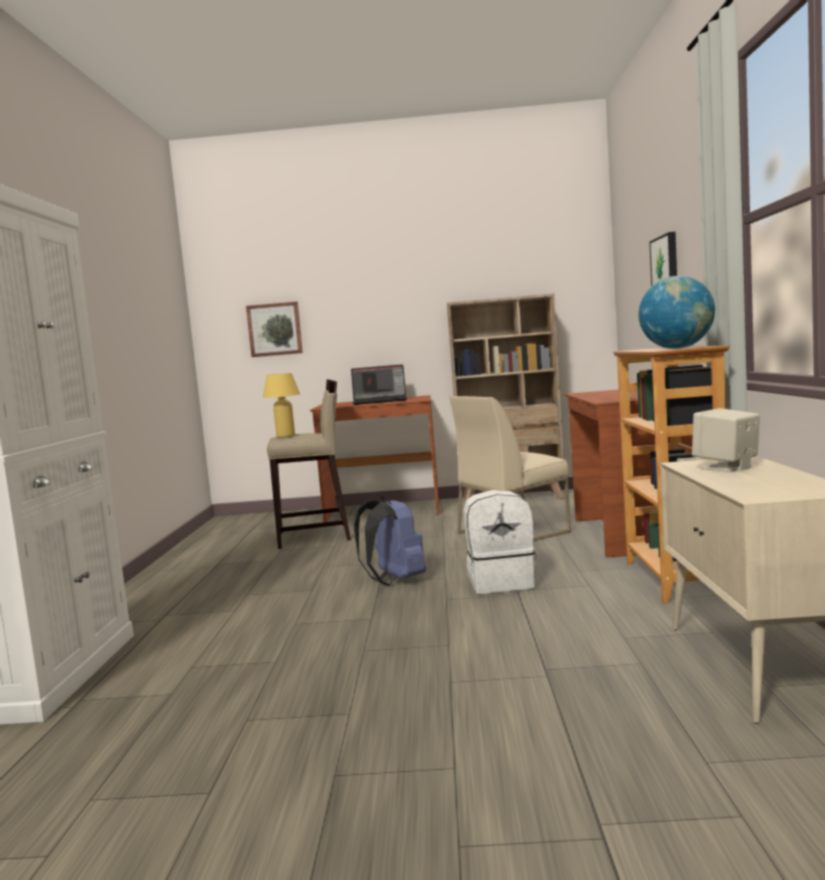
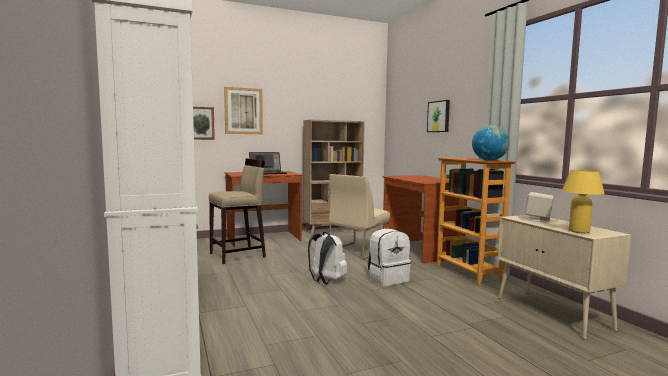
camera: 25 degrees left, 0 degrees up
(285, 436) = (227, 192): yellow table lamp -> yellow table lamp (579, 231)
(345, 301) = (243, 111): none -> picture
(394, 580) = (326, 281): blue backpack -> white backpack

